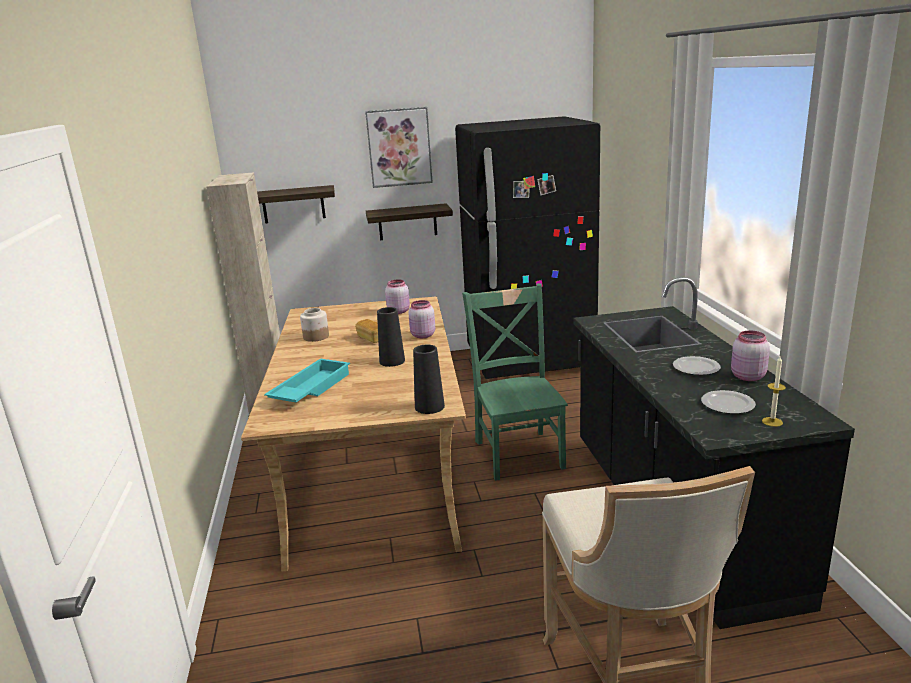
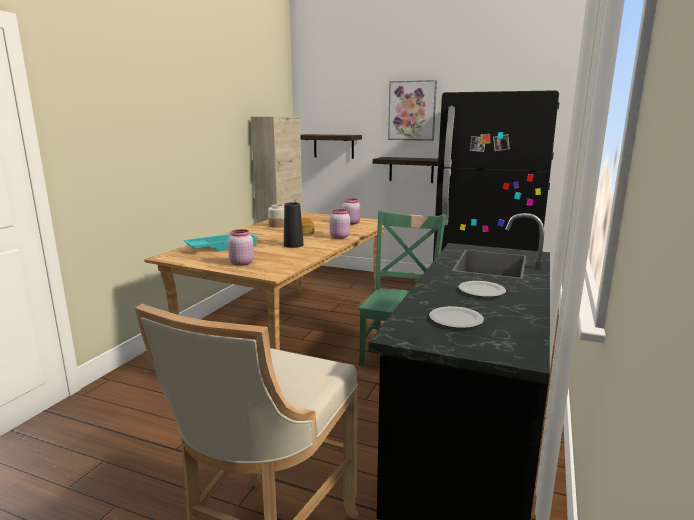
camera: 30 degrees right, 5 degrees down
(429, 407) = (264, 271): black vase -> none
(747, 377) = (517, 308): pink jar -> pink jar (241, 263)
(772, 422) = (471, 342): candle -> none

